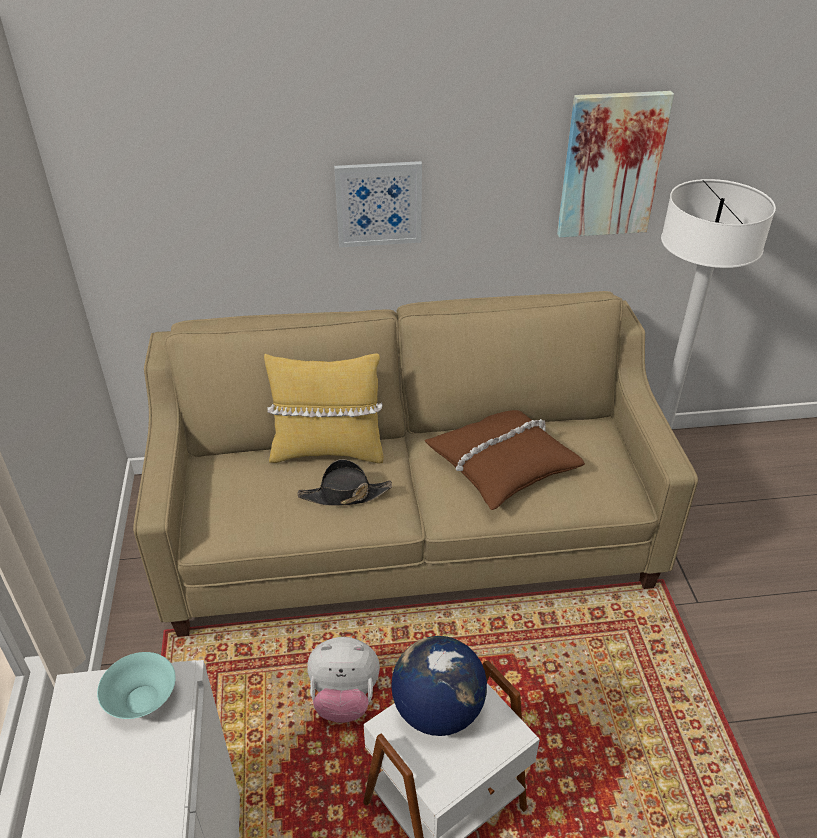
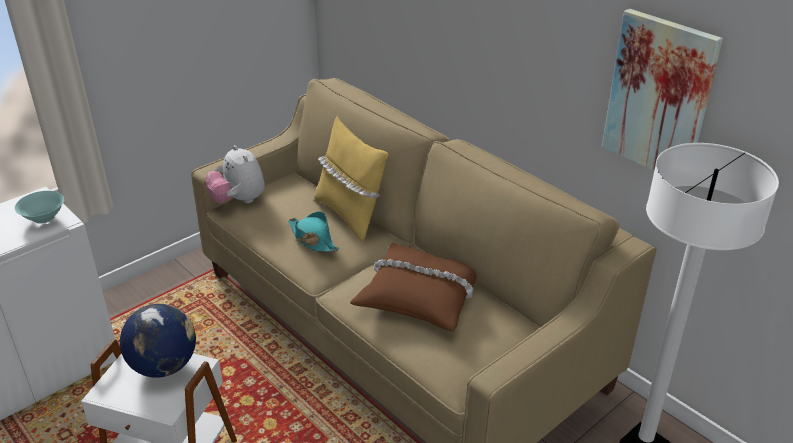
camera: 55 degrees right, 5 degrees down
(344, 494) = (312, 239): black hat -> turquoise hat
(344, 699) = (223, 369): plush toy -> plush toy (238, 201)
(378, 203) = (476, 49): picture -> none

